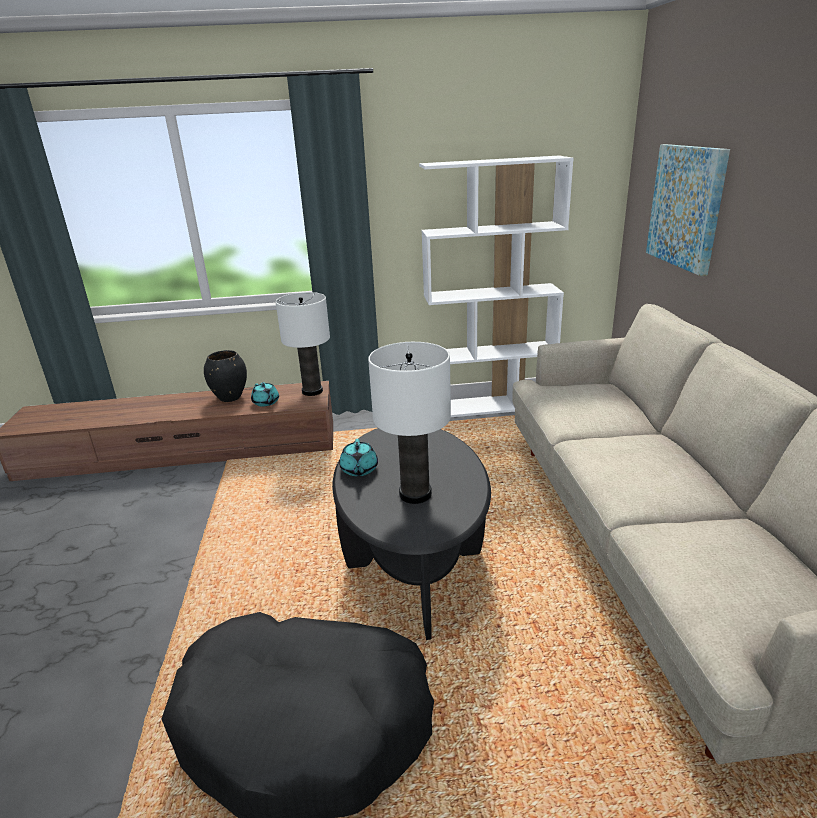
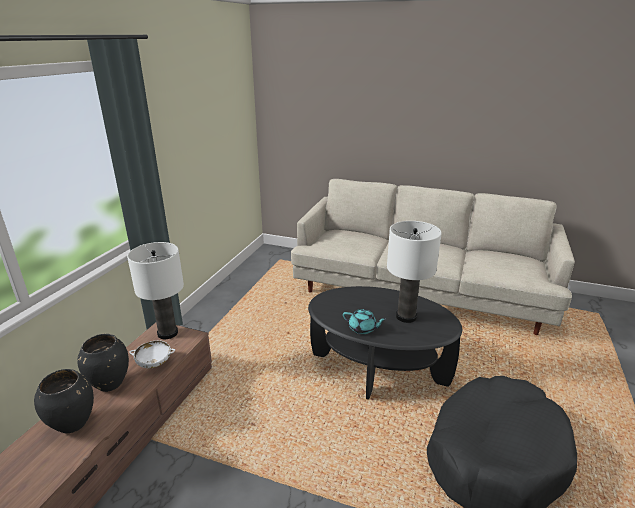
camera: 65 degrees left, 0 degrees up
(181, 404) = (73, 423): none -> black vase
(266, 402) = (154, 363): turquoise teapot -> white bowl
(490, 405) = (235, 283): white bookcase -> none
(686, 207) = (325, 122): picture -> none

